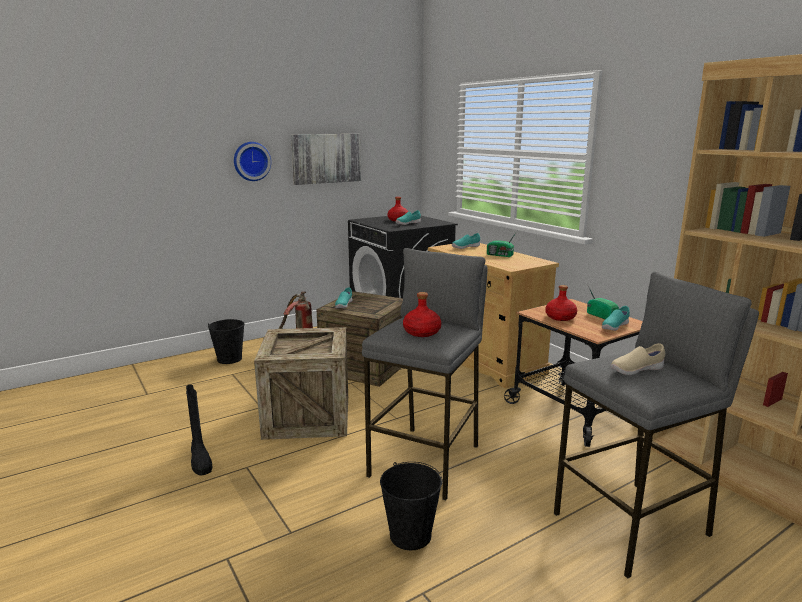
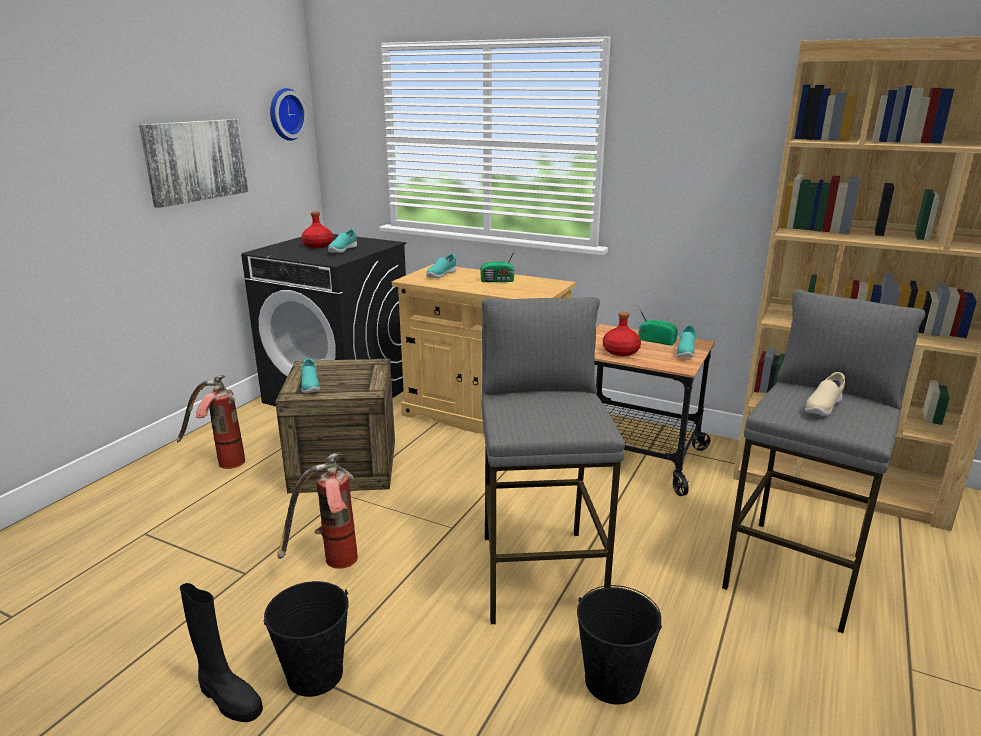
camera: 30 degrees left, 5 degrees up
(229, 359) = (115, 509): black bucket -> black bucket (314, 674)
(251, 161) = (82, 174): wall clock -> wall clock (284, 114)
(307, 416) = (331, 565): crate -> fire extinguisher
(422, 332) = (554, 413): red bottle -> none

